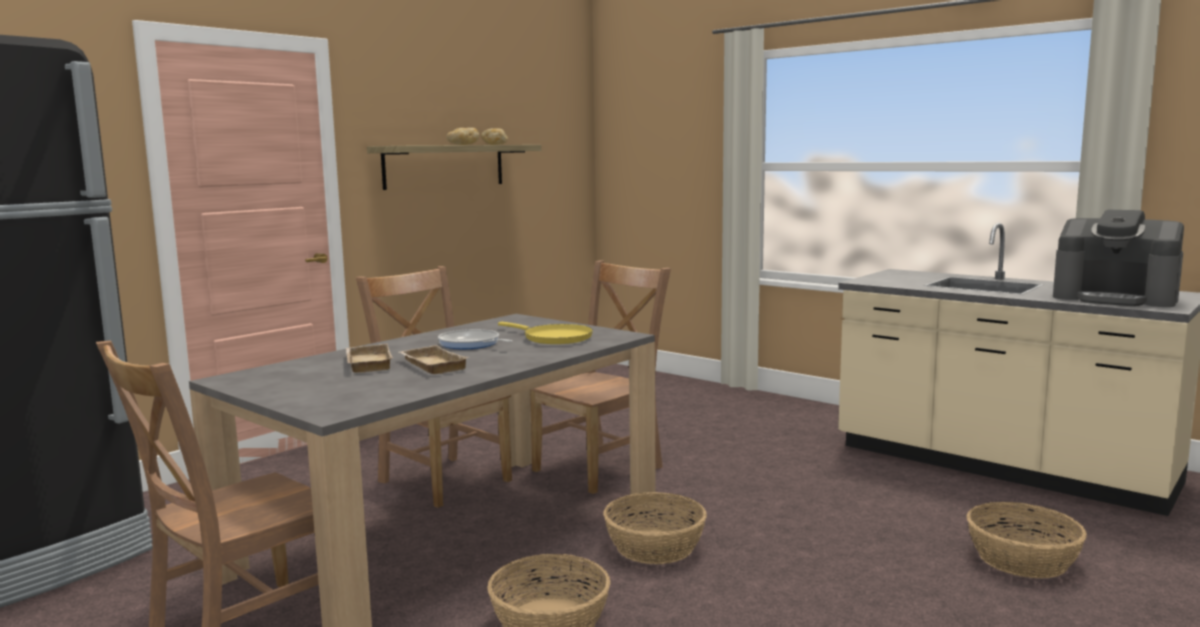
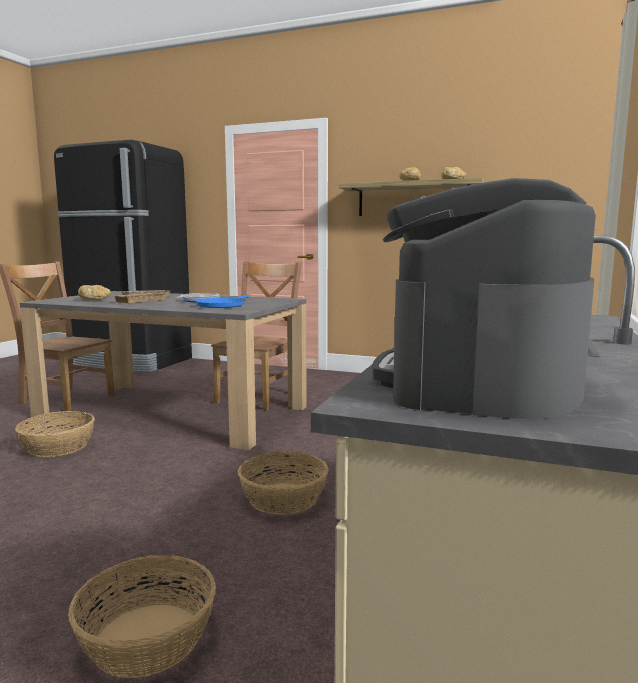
camera: 70 degrees right, 0 degrees up
(365, 386) = (95, 300): none -> bread
(554, 338) = (222, 305): yellow frying pan -> blue frying pan
(601, 467) = (308, 427): brown chair -> none
(655, 546) = (164, 459): basket -> basket (284, 499)

